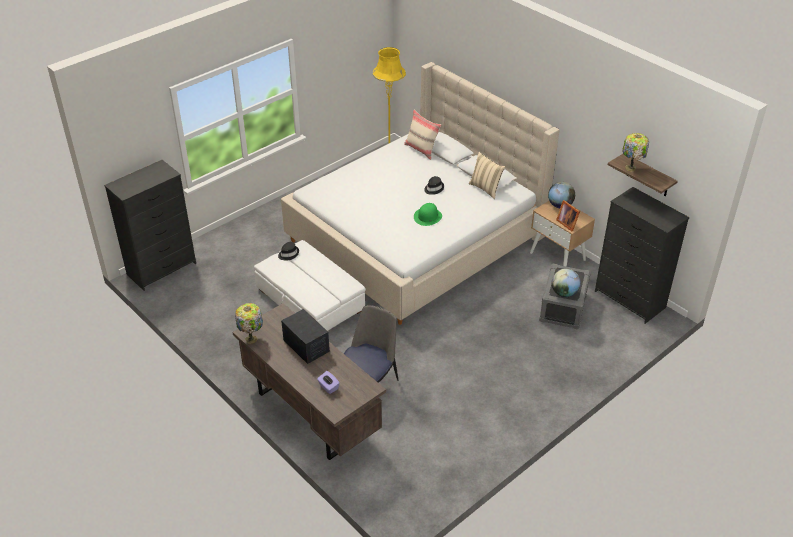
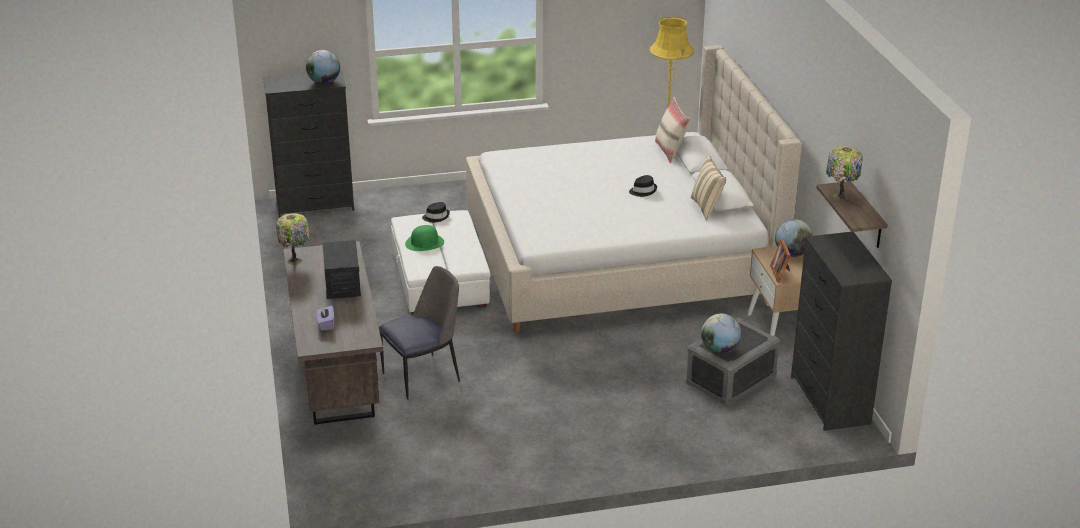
camera: 30 degrees right, 10 degrees down
(160, 175) = (324, 82): none -> globe
(427, 217) = (605, 214): green hat -> green hat (424, 243)

